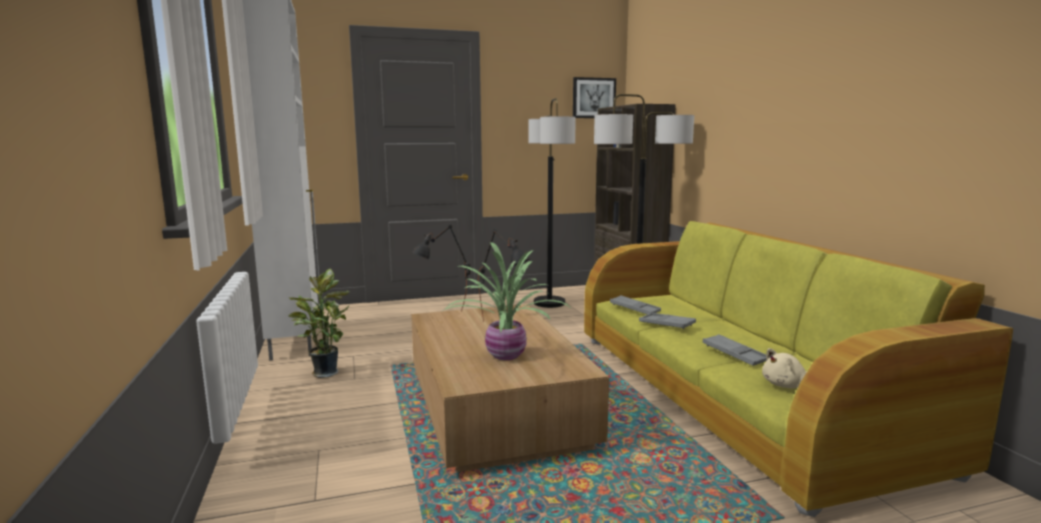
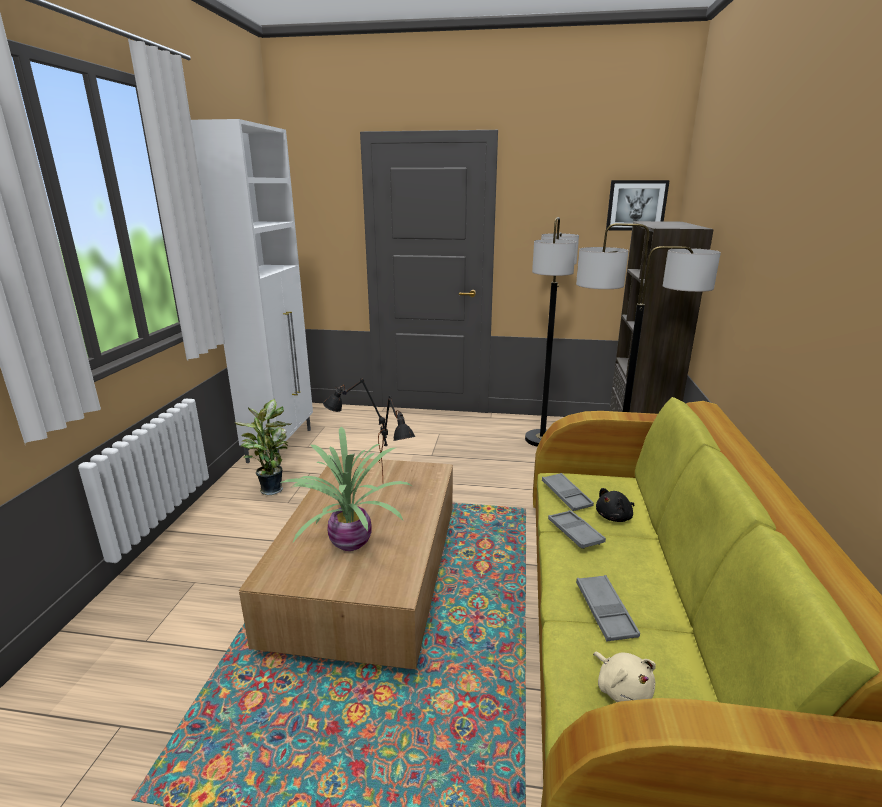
camera: 25 degrees right, 10 degrees up
(681, 314) = (615, 517): none -> black plush toy
(785, 385) = (622, 689): beige plush toy -> beige plush toy turned 120 degrees counterclockwise

